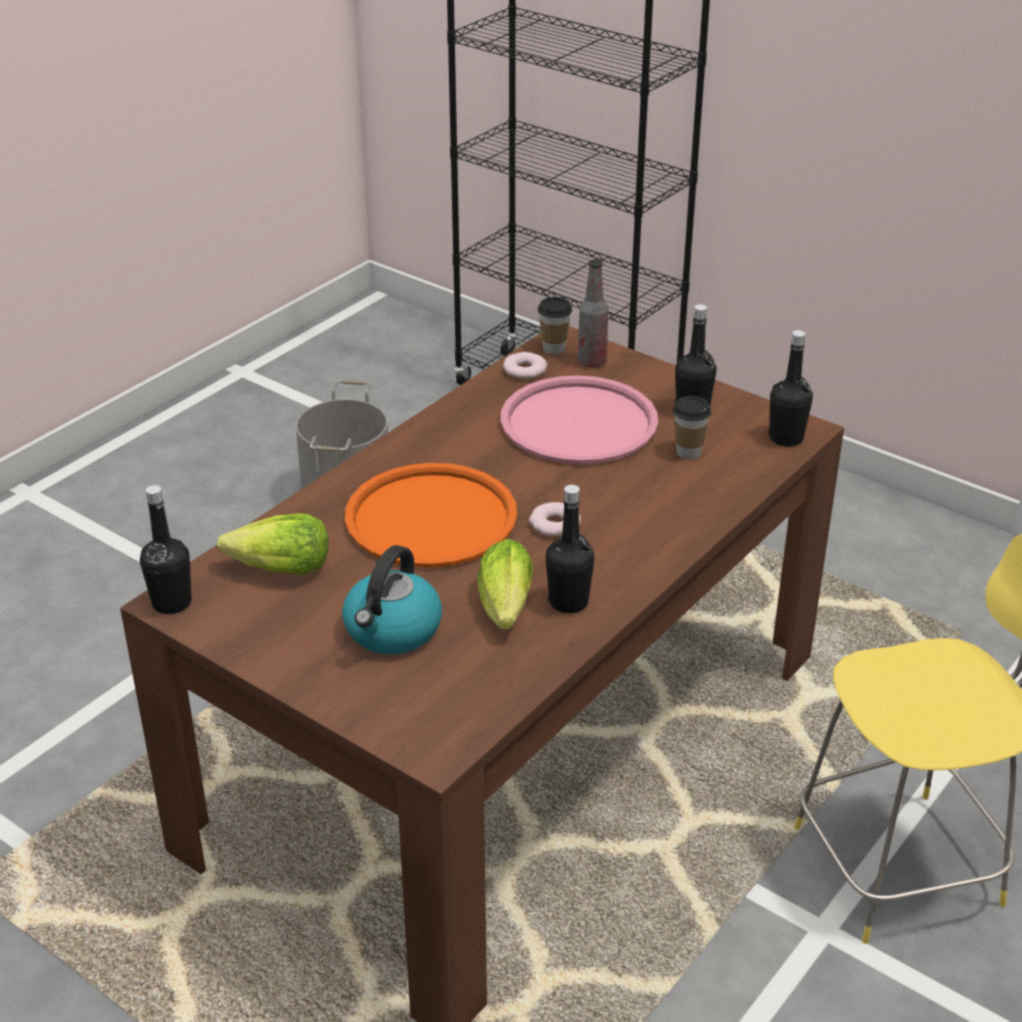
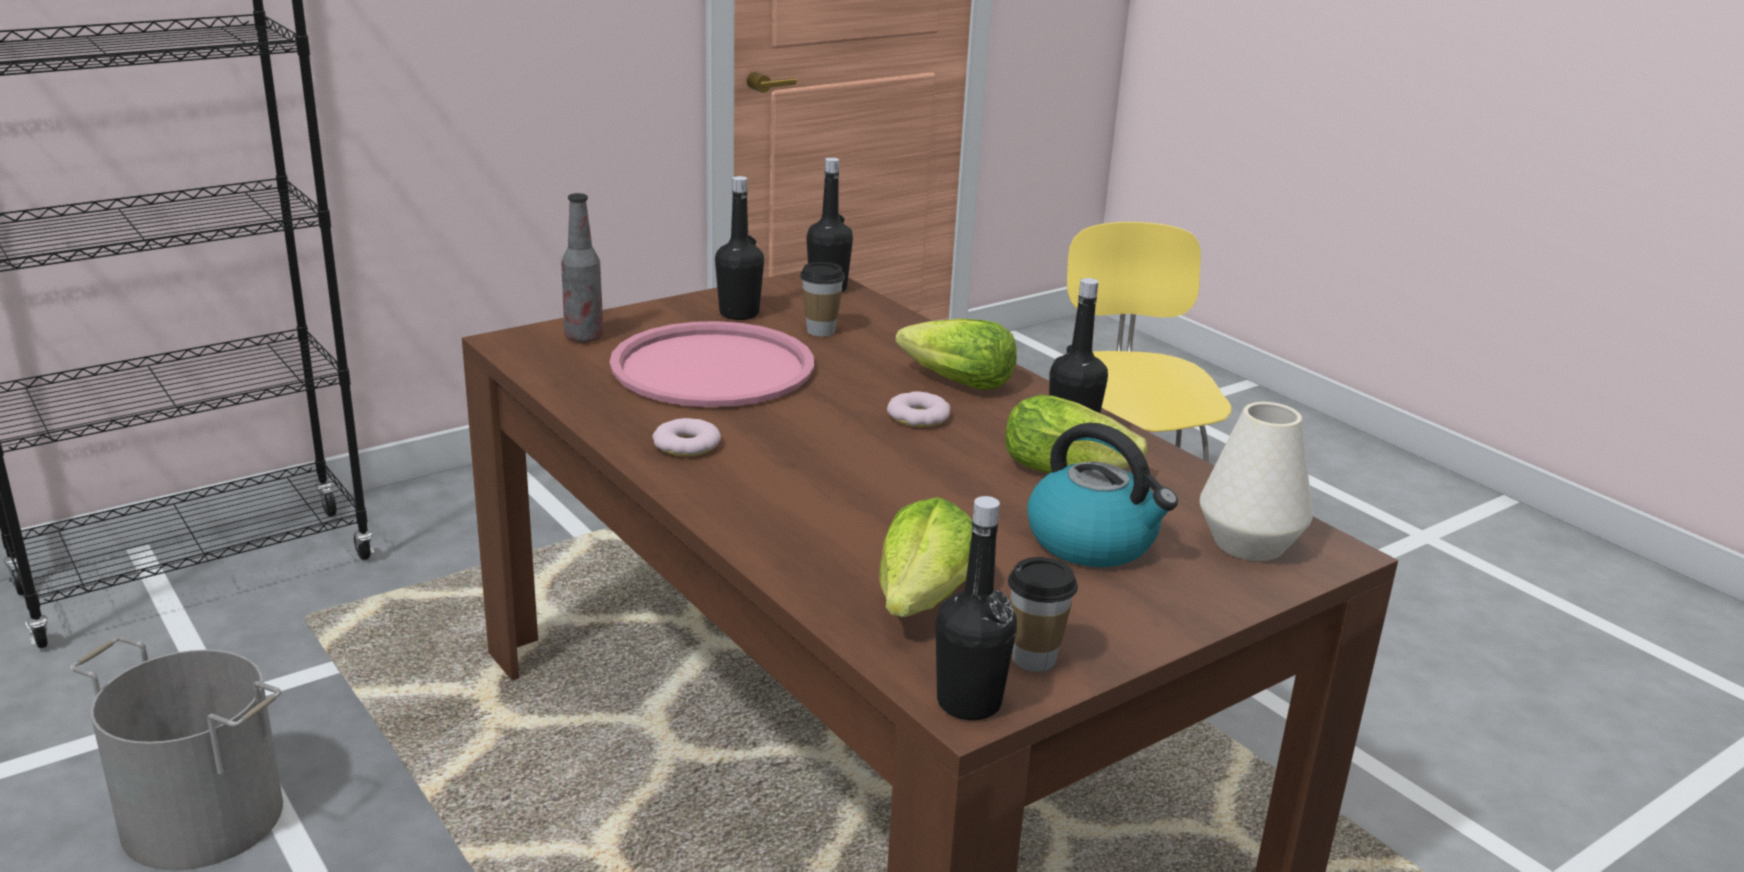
camera: 75 degrees left, 10 degrees down
(427, 707) = (1248, 543): none -> white vase
(431, 518) = (861, 481): orange tray -> none
(524, 370) = (561, 373): donut -> donut (686, 445)
(554, 349) = (528, 350): cup -> cup (1034, 659)
(633, 532) = (957, 383): none -> lettuce

